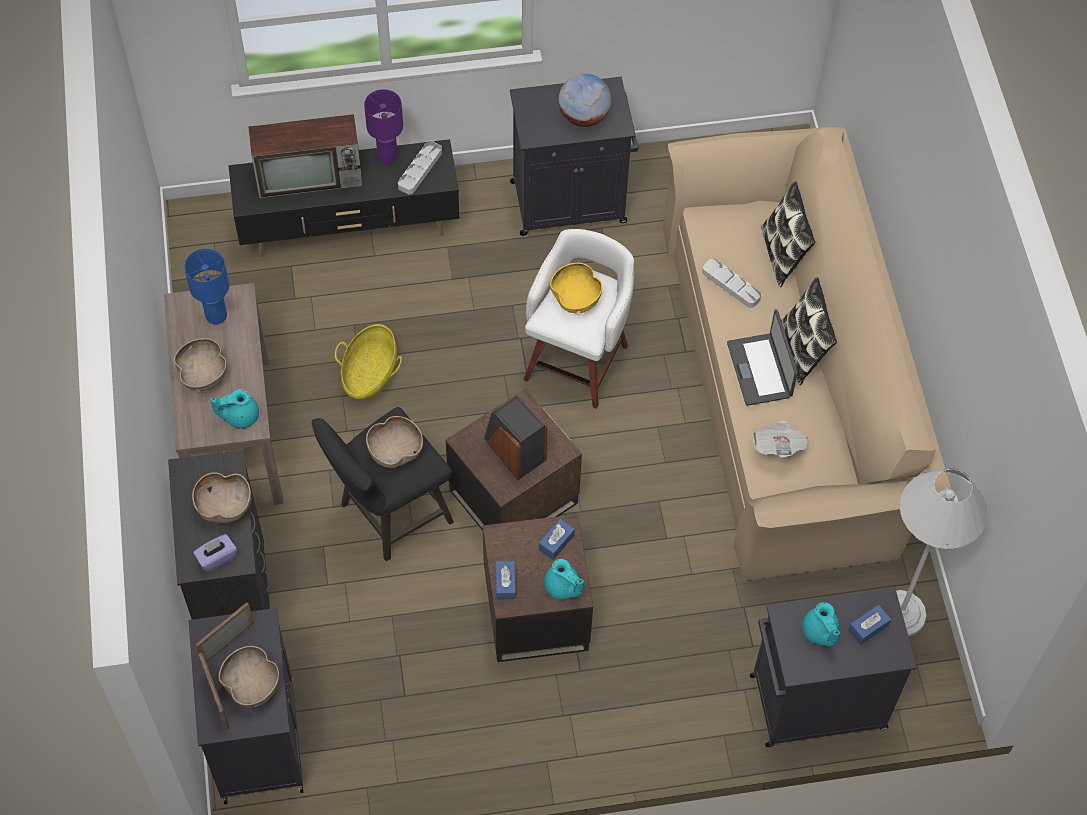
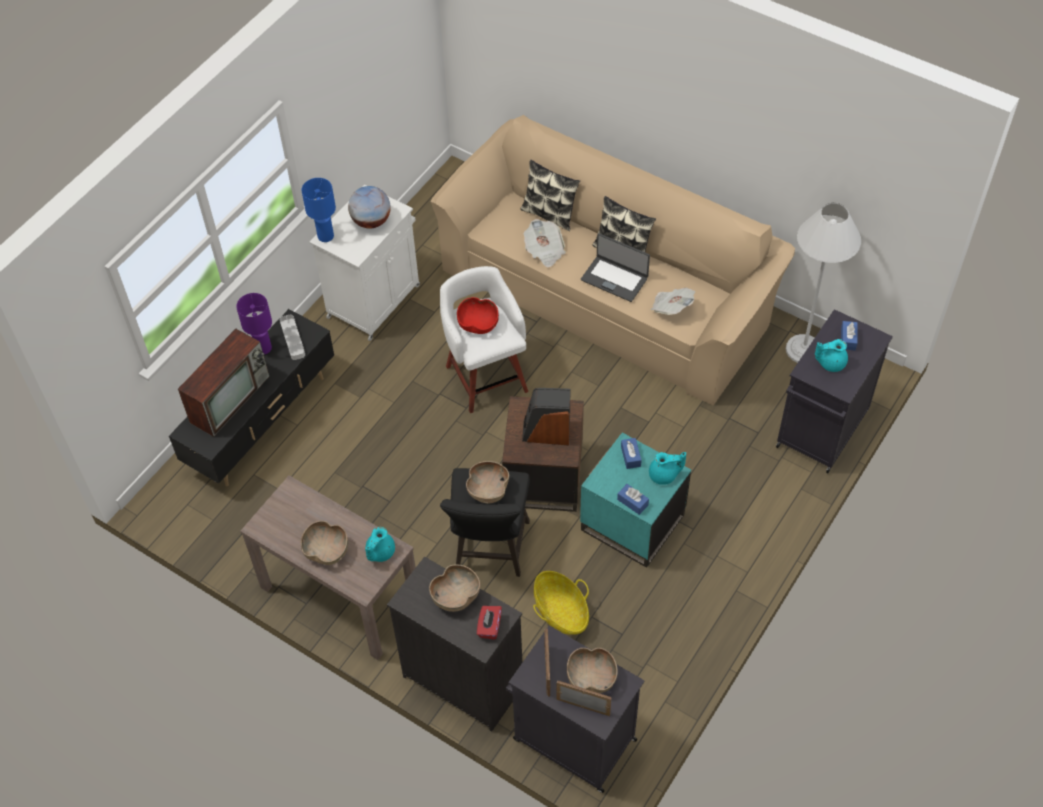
camera: 45 degrees left, 5 degrees down
(216, 315) = (290, 512): blue table lamp -> blue table lamp (325, 236)
(217, 558) = (489, 627): purple tissue box -> red tissue box
(370, 374) = (379, 489): basket -> basket (561, 612)
(535, 612) = (632, 523): brown side table -> turquoise side table
(571, 202) = (375, 300): black cabinet -> white cabinet
(576, 298) = (478, 324): yellow bowl -> red bowl
(731, 285) = (544, 251): grey tray -> newspaper
(820, 632) = (830, 363): turquoise teapot -> turquoise teapot turned 150 degrees clockwise

